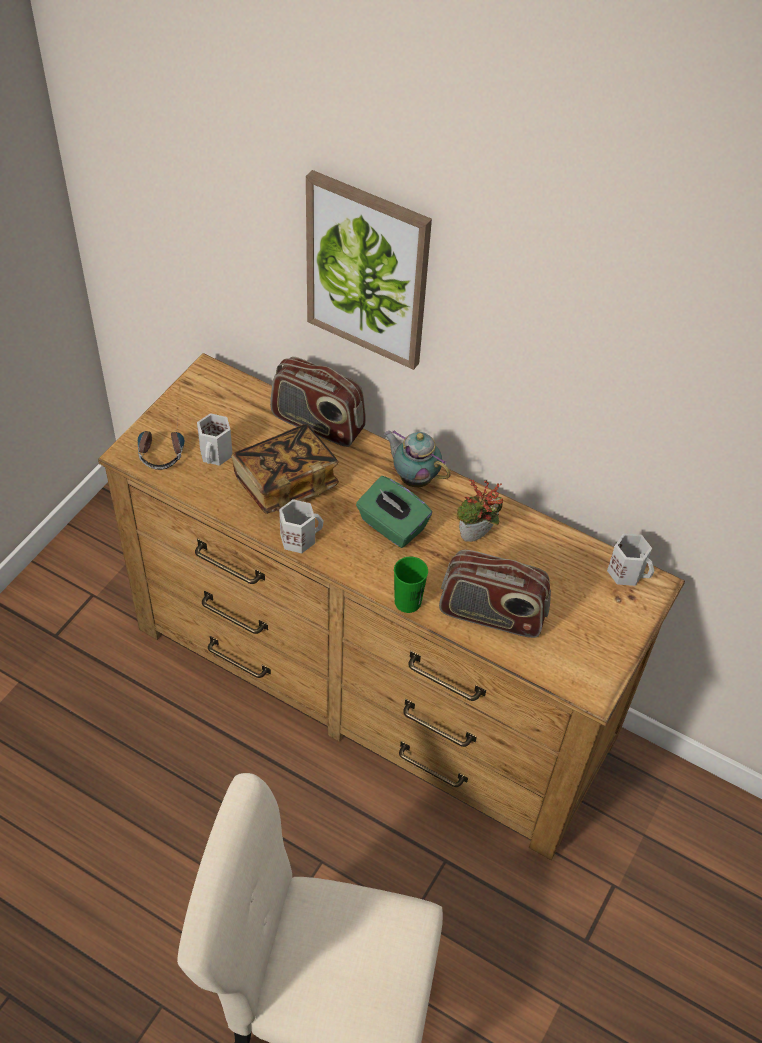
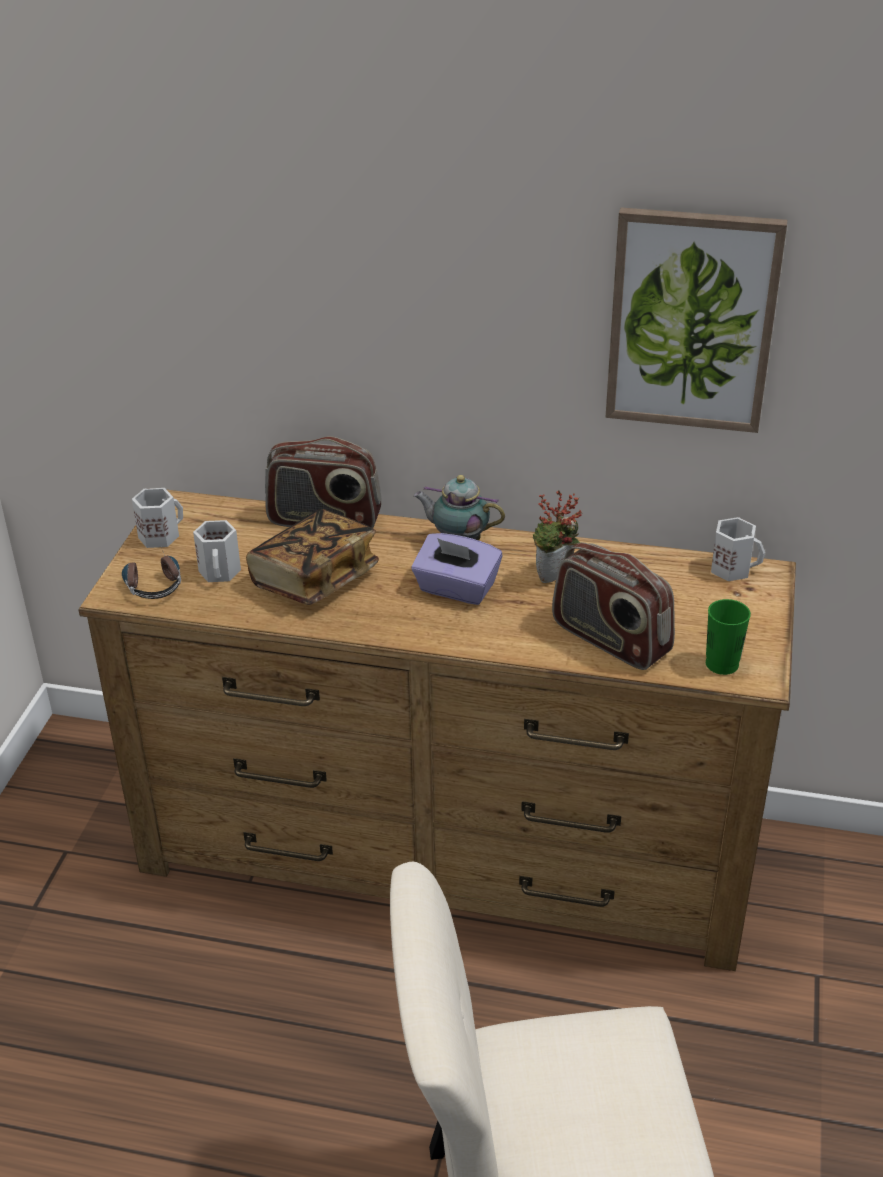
camera: 15 degrees left, 15 degrees down
(299, 538) = (356, 624): white mug -> white mug (159, 535)
(368, 270) = (362, 298): picture -> picture (692, 320)
(392, 526) = (456, 589): green tissue box -> purple tissue box
(407, 602) = (511, 651): green cup -> green cup (722, 664)
(491, 615) = (610, 639): radio -> radio turned 45 degrees clockwise

